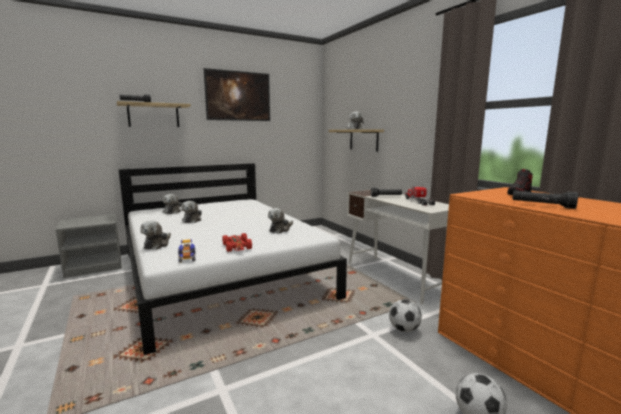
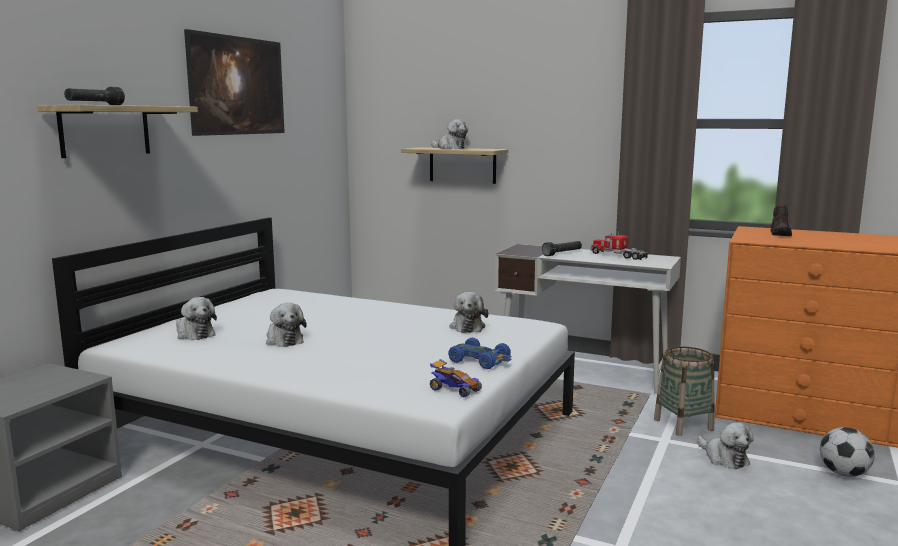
camera: 35 degrees left, 0 degrees up
(157, 244) = (352, 386): plush toy -> plush toy (724, 458)
(237, 247) = (480, 361): red toy car -> blue toy car
(404, 329) = (683, 424): football -> basket
(542, 205) = (834, 244): black flashlight -> none

